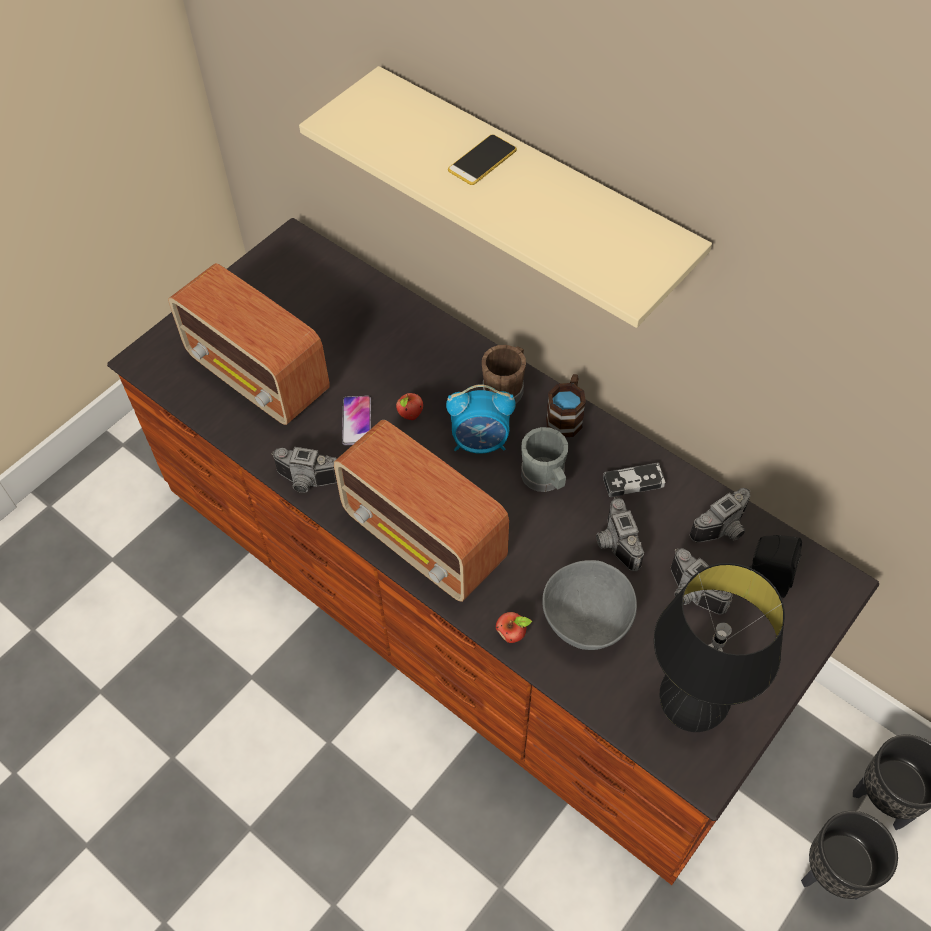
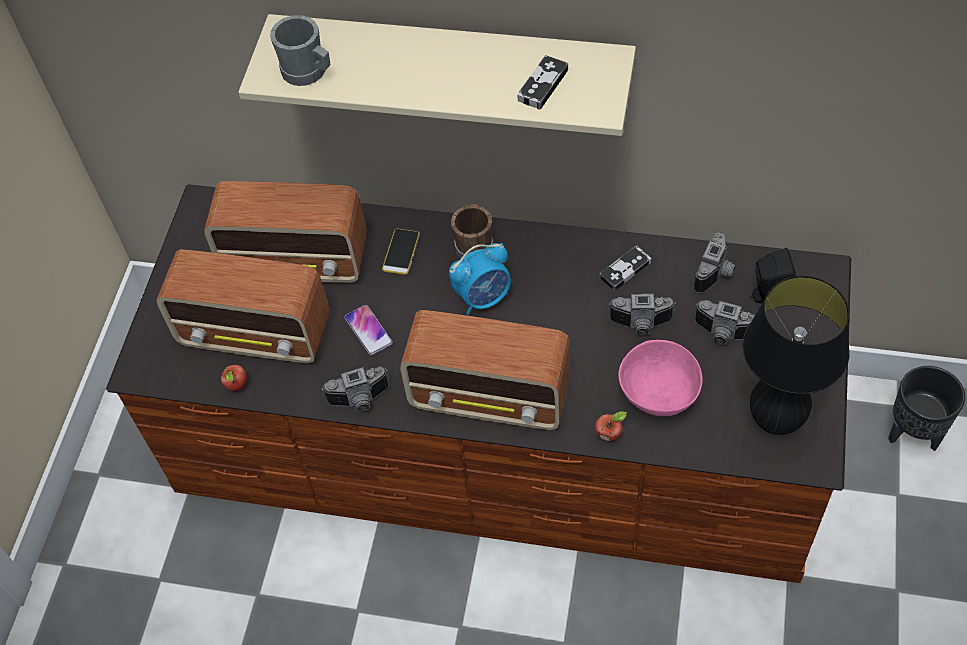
camera: 25 degrees left, 0 degrees up
(338, 328) = (298, 261): none -> radio
(410, 416) = (411, 304): apple -> apple (237, 386)
(482, 160) = (414, 57): phone -> phone (401, 252)
(545, 478) = (554, 301): grey mug -> grey mug (308, 72)
(566, 416) = (538, 243): brown mug -> none
(585, 622) = (658, 396): grey bowl -> pink bowl
(587, 241) = (542, 85): none -> game controller
(614, 544) = (641, 325): camera -> camera turned 45 degrees counterclockwise
(831, 875) = (909, 509): black planter -> none

